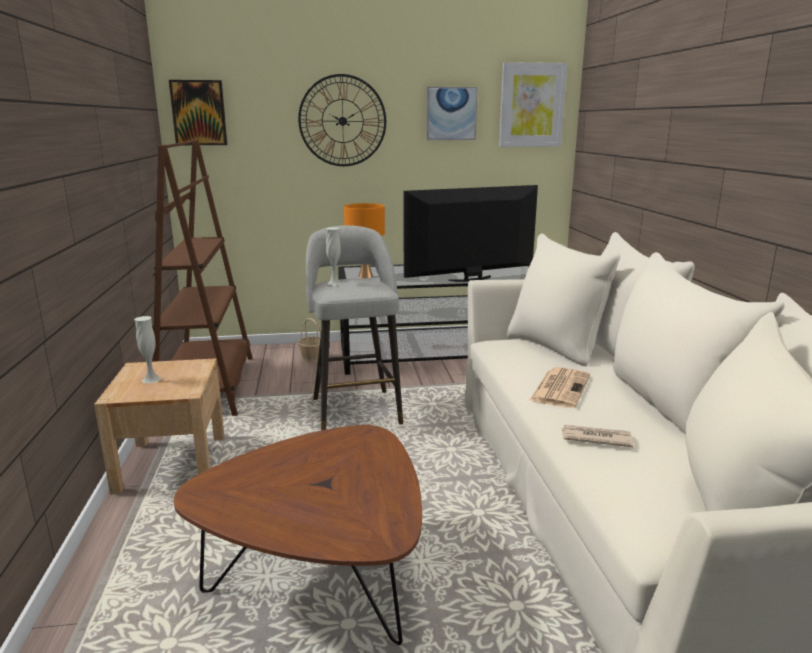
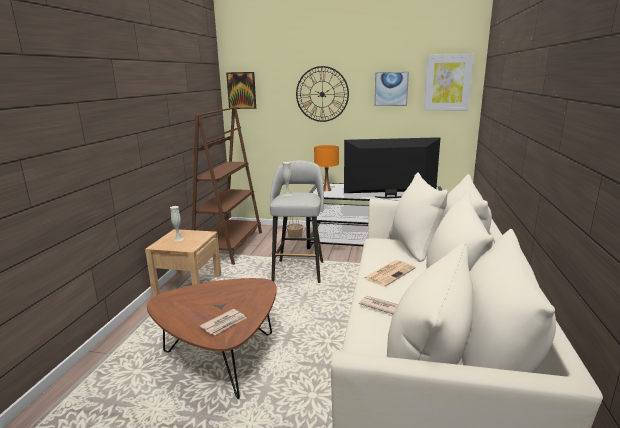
camera: 20 degrees right, 0 degrees up
(359, 512) = (224, 323): none -> newspaper

